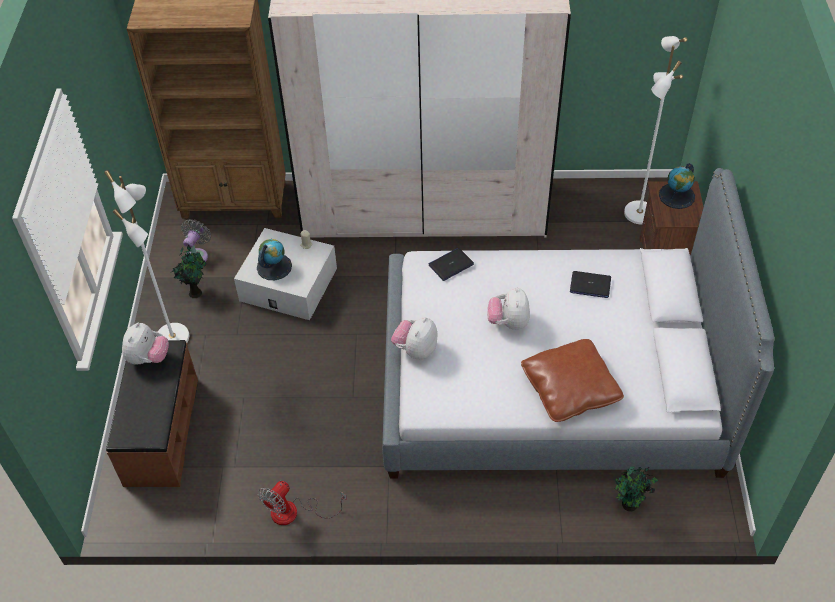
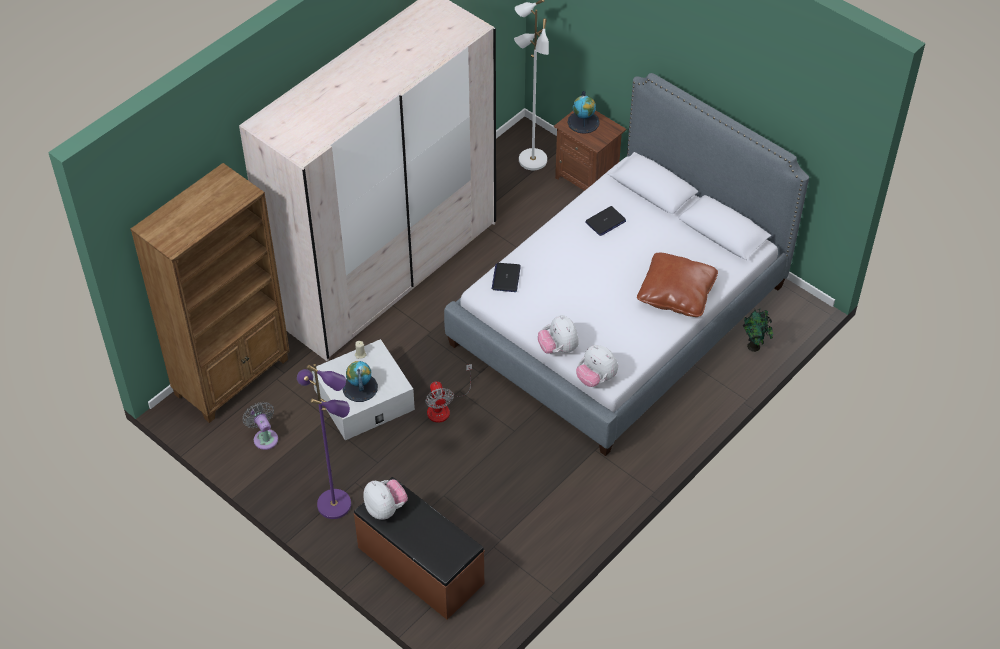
camera: 50 degrees left, 0 degrees up
(174, 337) = (335, 504): white floor lamp -> purple floor lamp
(195, 292) = (303, 462): potted plant -> none
(294, 512) = (577, 528): fan -> fan (444, 407)
(508, 322) = (589, 284): plush toy -> plush toy (596, 378)

